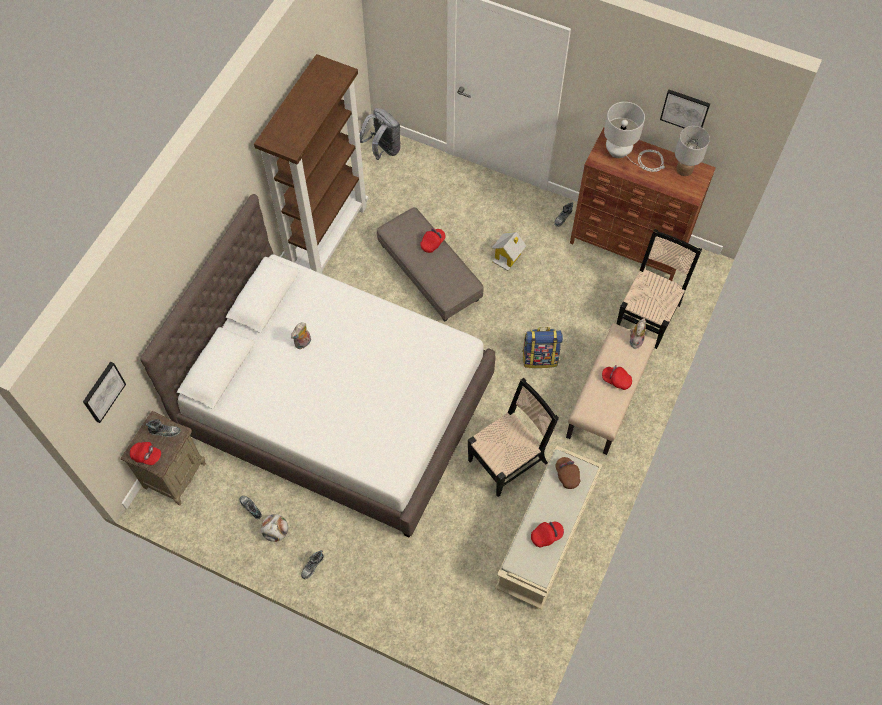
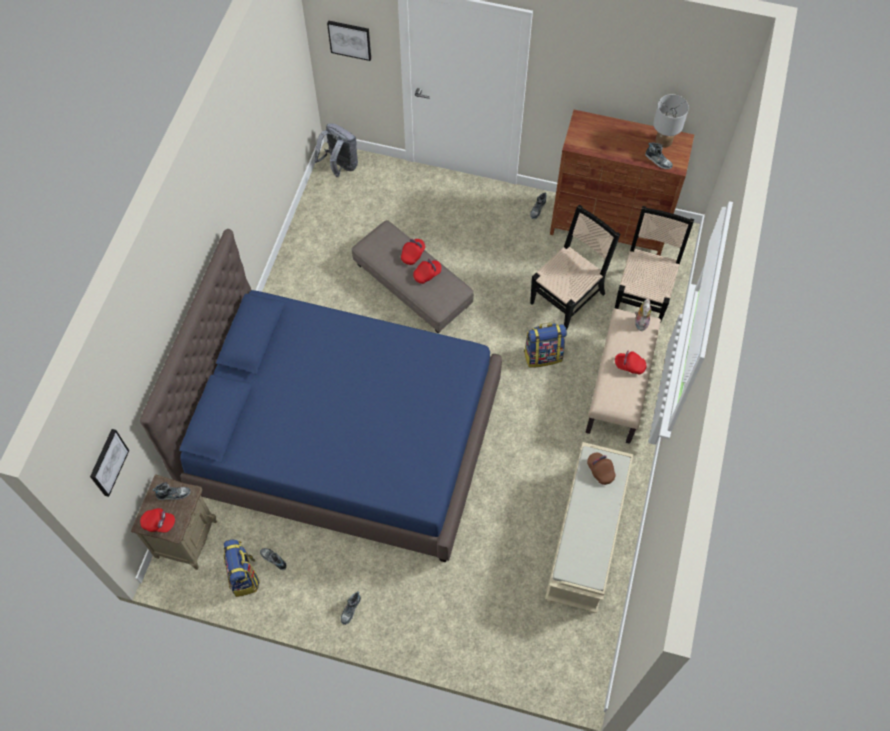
camera: 10 degrees left, 0 degrees up
(221, 518) = (244, 576): none -> backpack
(276, 532) = (305, 580): football -> none
(303, 343) = (303, 378): plush toy -> none
(328, 237) = (300, 265): brown bookcase -> none
(337, 404) = (344, 436): white bed -> blue bed
(507, 257) = (489, 258): toy house -> none
(508, 461) = (531, 466): chair -> chair (567, 298)
(546, 536) = (592, 536): red cap -> red cap (427, 274)
(630, 155) = (607, 134): white table lamp -> none
(675, 187) = (658, 160): none -> shoe
(685, 110) = (659, 80): picture -> picture (350, 39)

